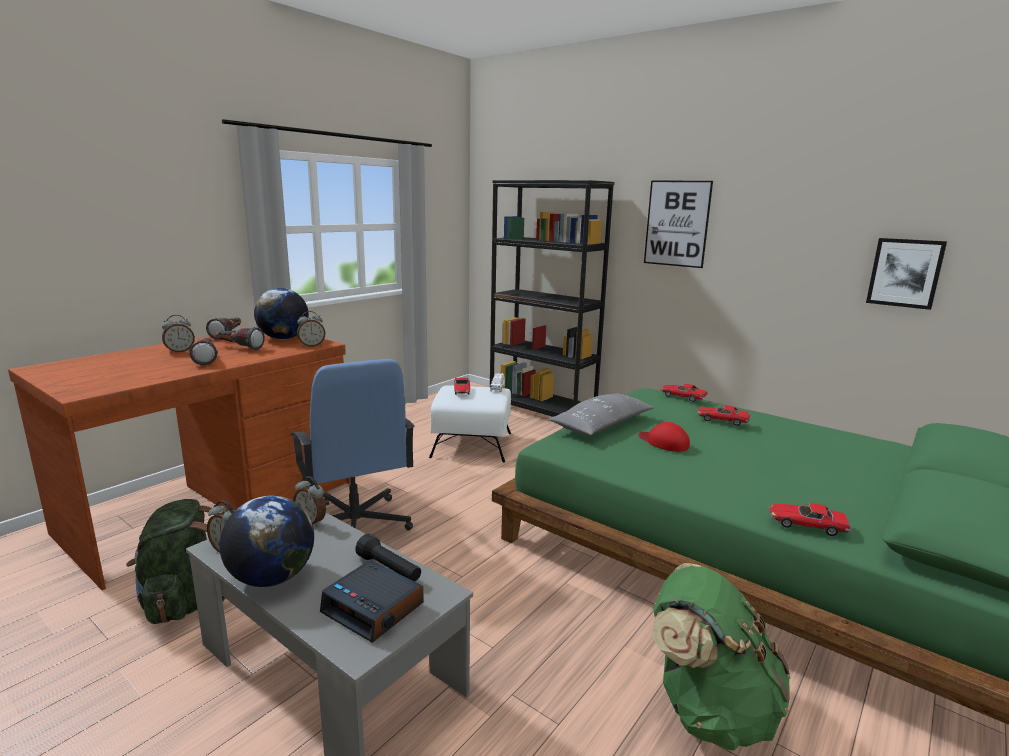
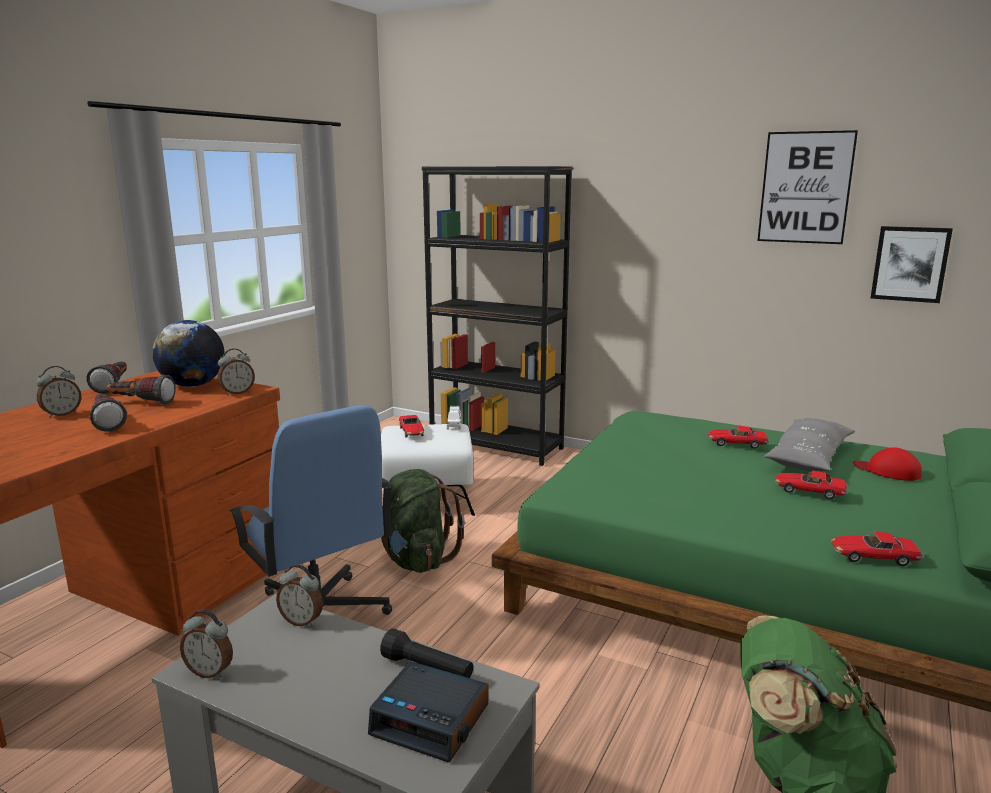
camera: 10 degrees left, 0 degrees up
(184, 600) = (126, 745): green backpack -> green backpack (416, 560)
(271, 578) = (285, 700): globe -> none
(601, 425) = (606, 462): grey pillow -> grey pillow (809, 457)
(663, 442) = (683, 476): red cap -> red cap (887, 471)
(677, 223) = (650, 214): picture -> picture (805, 188)
(682, 397) = (681, 419): toy car -> toy car (809, 491)

